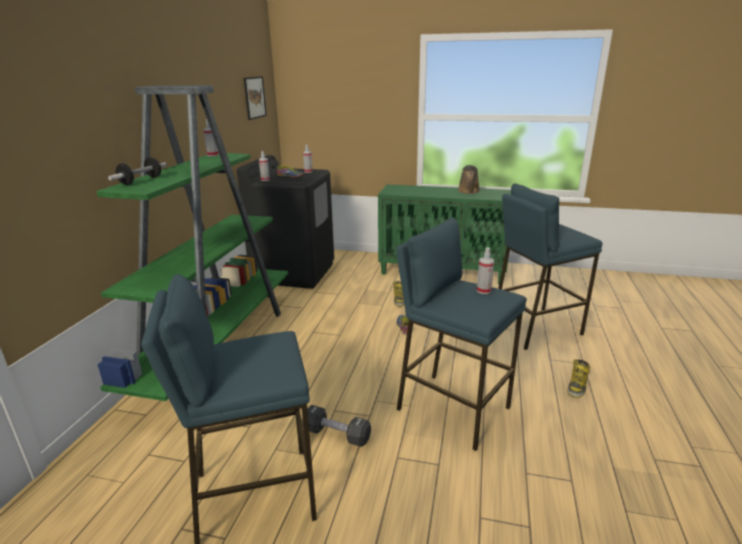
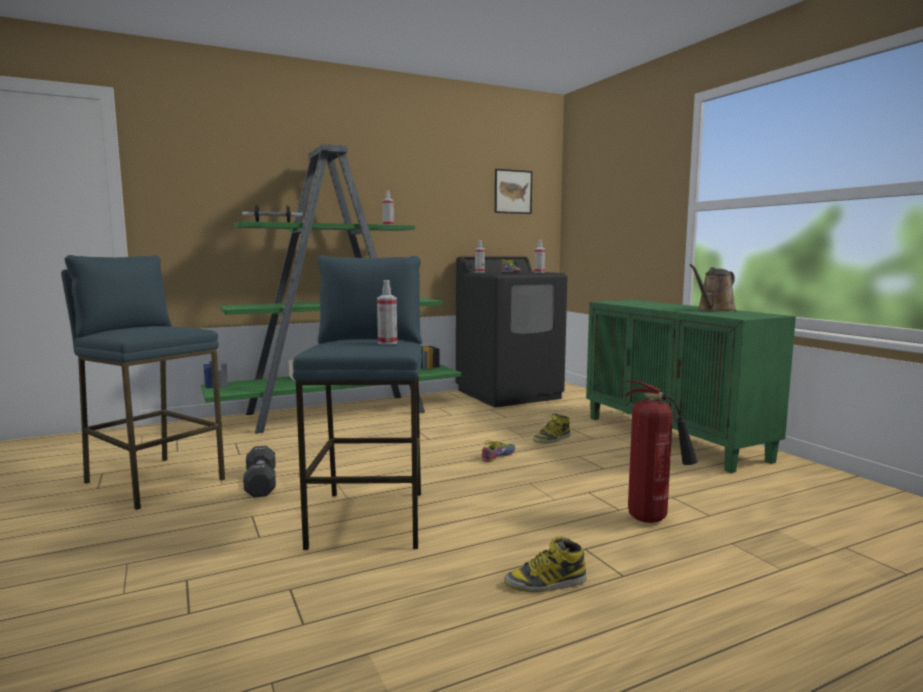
camera: 50 degrees right, 15 degrees down
(534, 328) = (652, 520): blue stool -> fire extinguisher

